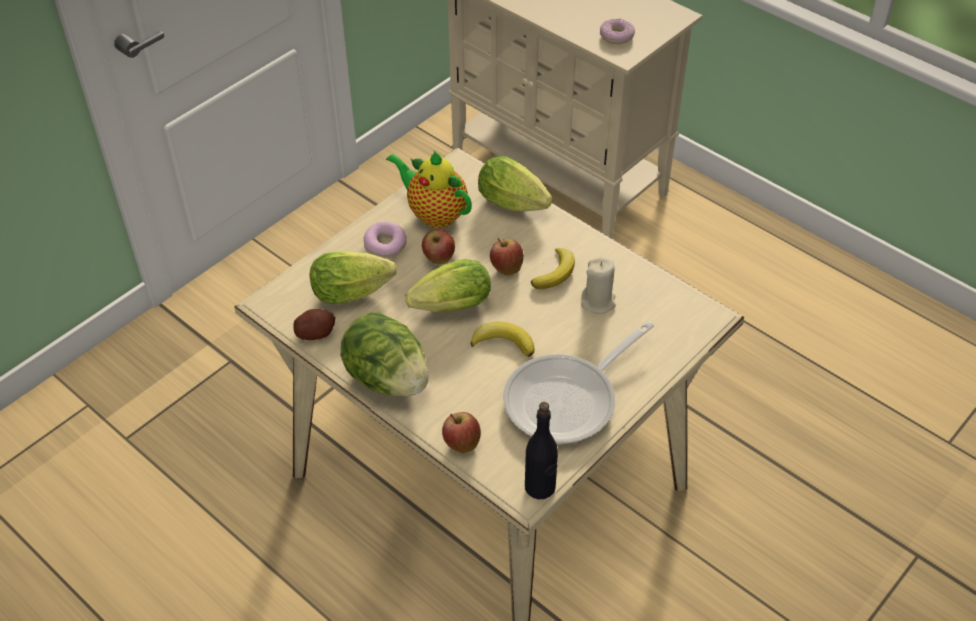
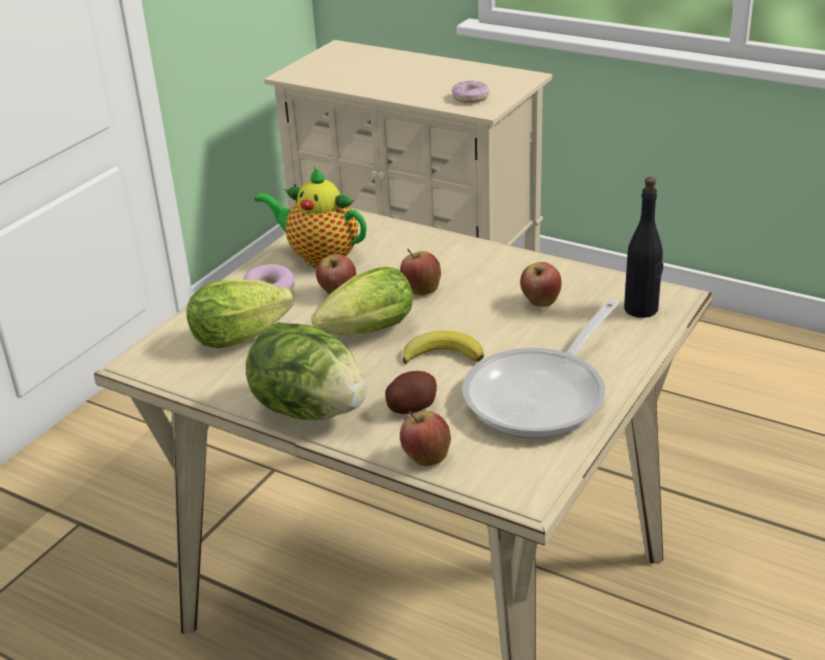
camera: 10 degrees left, 15 degrees down
(315, 333) = (205, 381): potato -> potato (411, 407)
(516, 205) = (412, 237): lettuce -> none
(540, 487) = (543, 484): black bottle -> black bottle (641, 309)
(555, 272) = (480, 285): banana -> none
(598, 302) = (540, 303): beige candle -> apple

